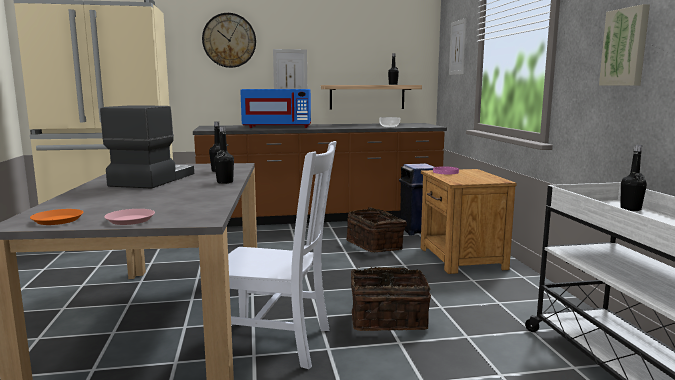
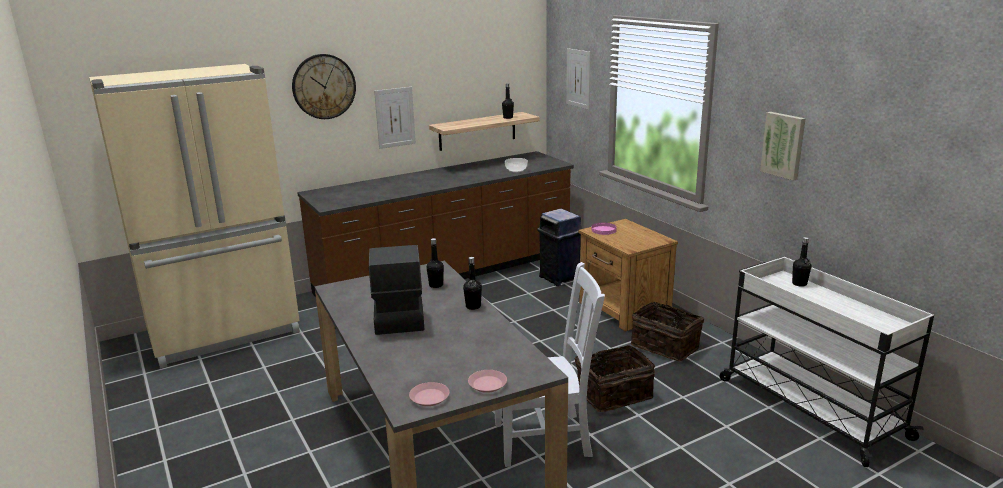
camera: 20 degrees left, 10 degrees up
(57, 220) = (429, 397): orange plate -> pink plate
(278, 127) = (400, 187): blue microwave -> none
(375, 245) = (535, 306): basket -> basket (666, 346)

